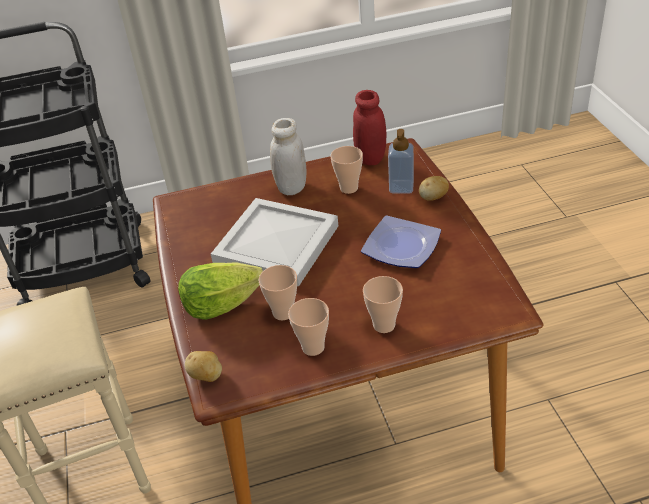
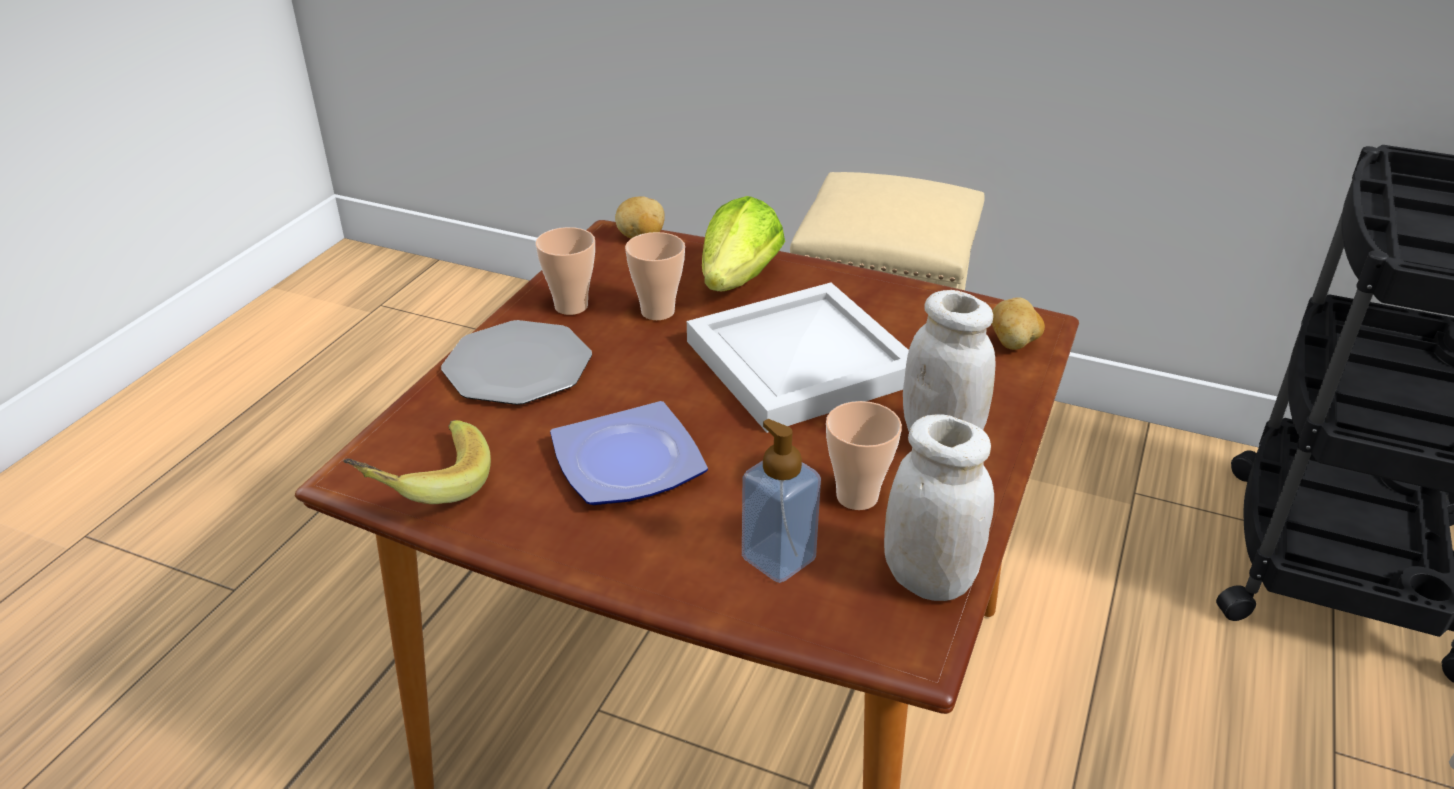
camera: 125 degrees right, 5 degrees down
(370, 158) = (929, 579): red jar -> white jar
(384, 325) = (518, 366): cup -> plate
(433, 198) = (693, 575): potato -> potato (1013, 344)
(487, 287) = (425, 485): none -> banana

